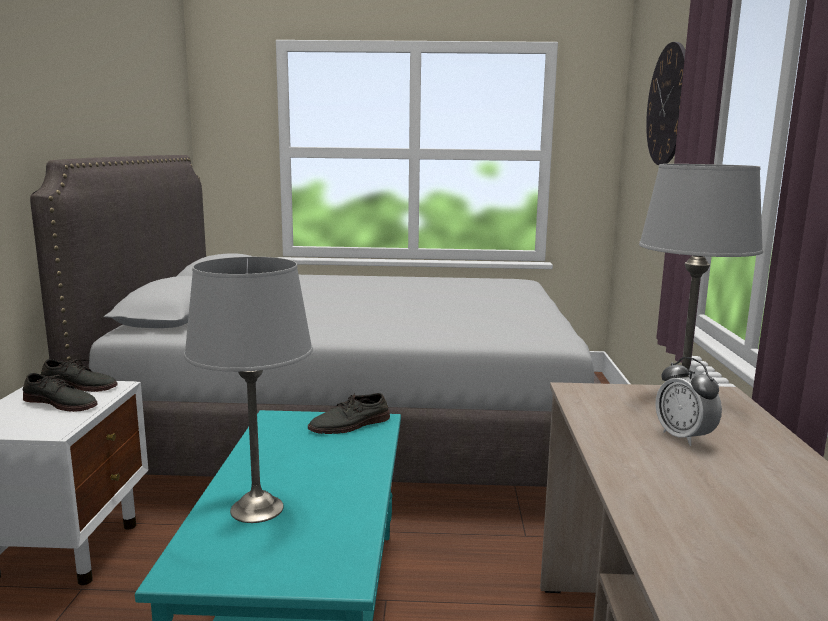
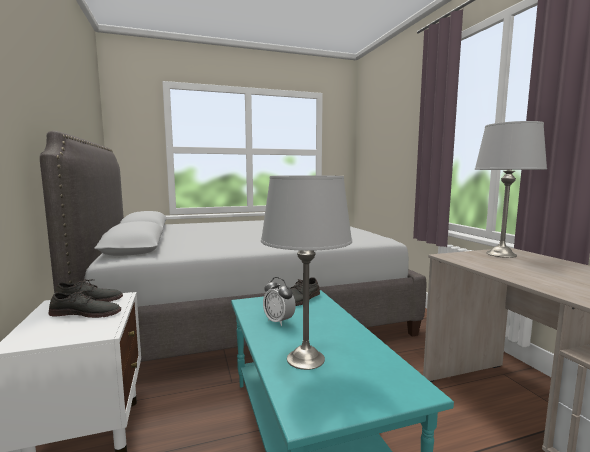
camera: 20 degrees left, 5 degrees down
(668, 105) = (396, 121): wall clock -> none
(684, 437) = (538, 269): alarm clock -> alarm clock (279, 321)

